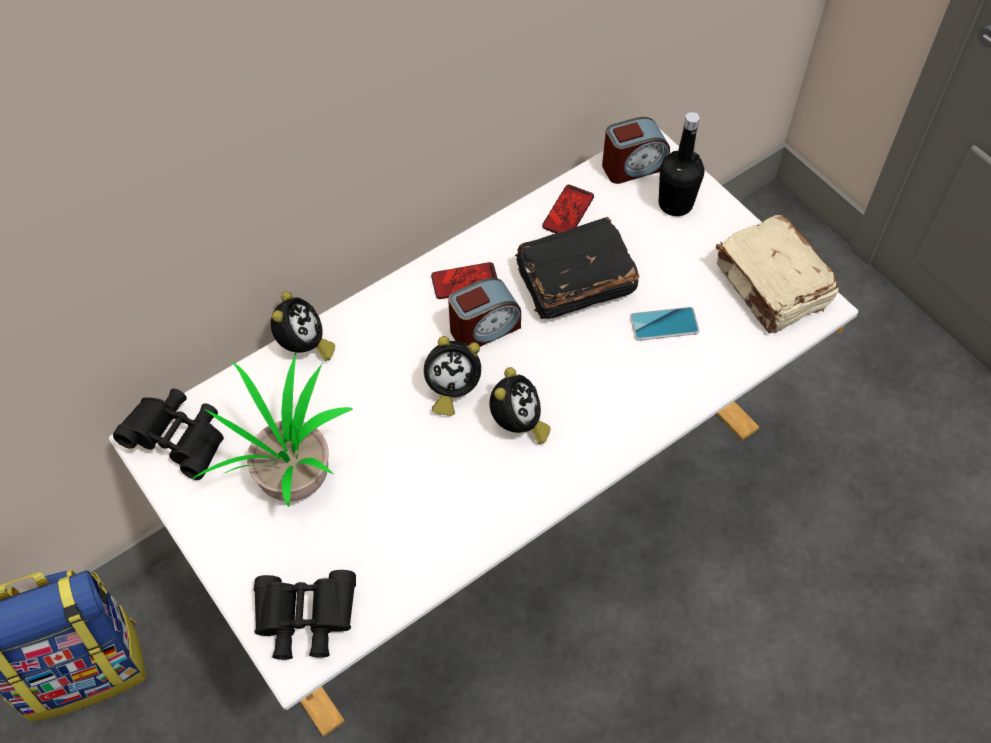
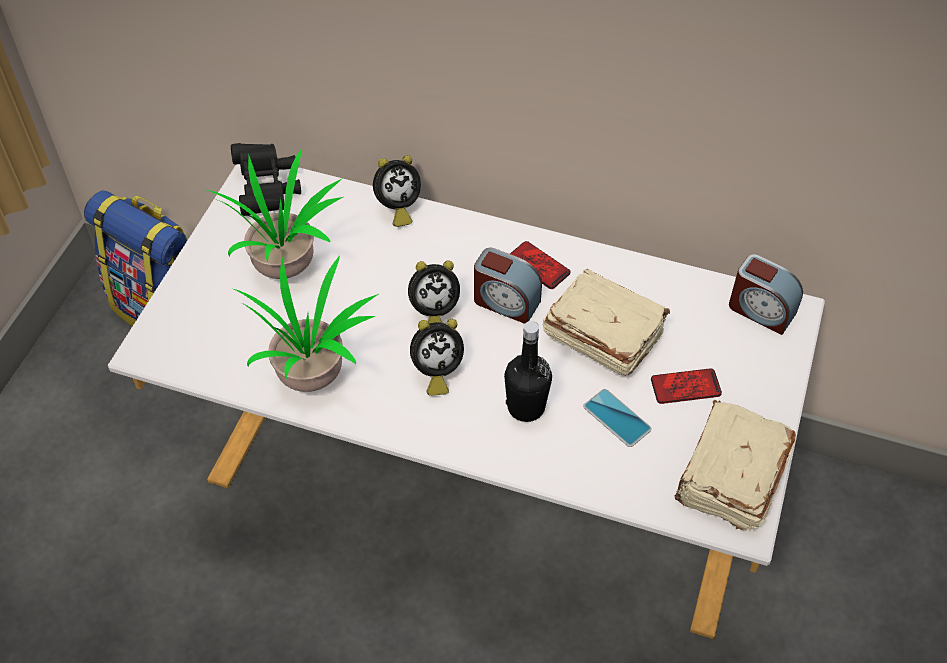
camera: 55 degrees right, 5 degrees down
(305, 620) = (178, 338): black binoculars -> none
(441, 523) = (312, 372): none -> potted plant
(451, 389) = (433, 313): alarm clock -> alarm clock turned 75 degrees counterclockwise
(568, 212) = (668, 292): phone -> phone (685, 387)
(573, 282) = (602, 334): black book -> beige book
(675, 204) = (751, 360): black bottle -> black bottle (526, 407)

